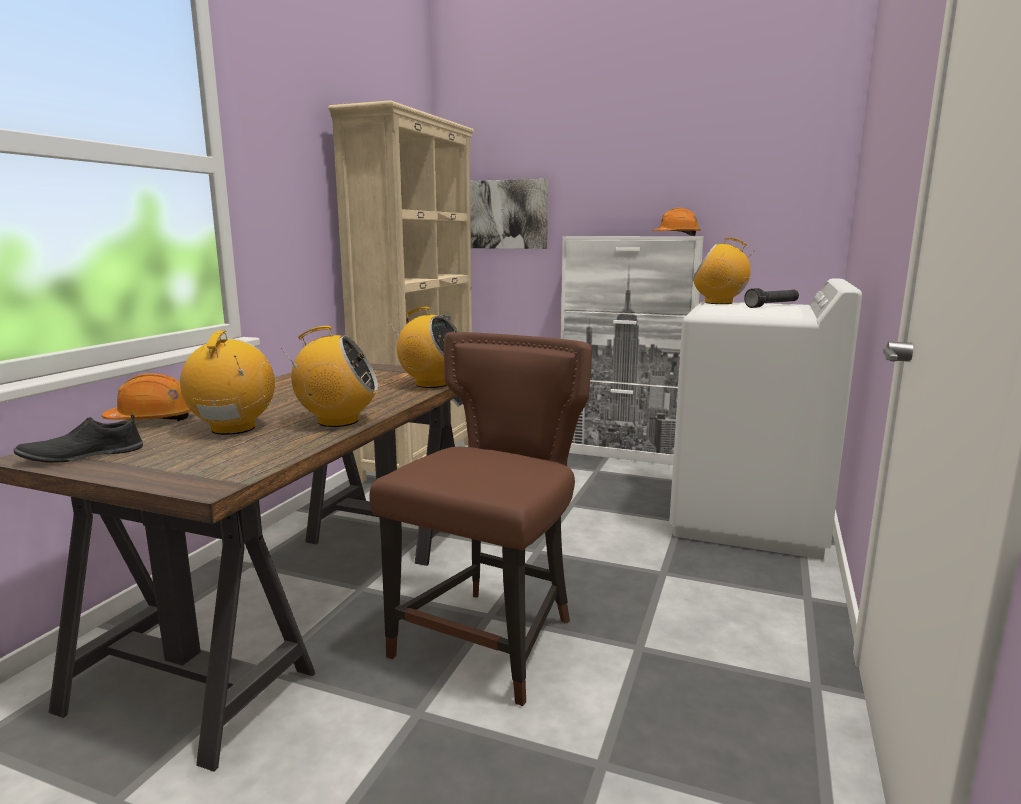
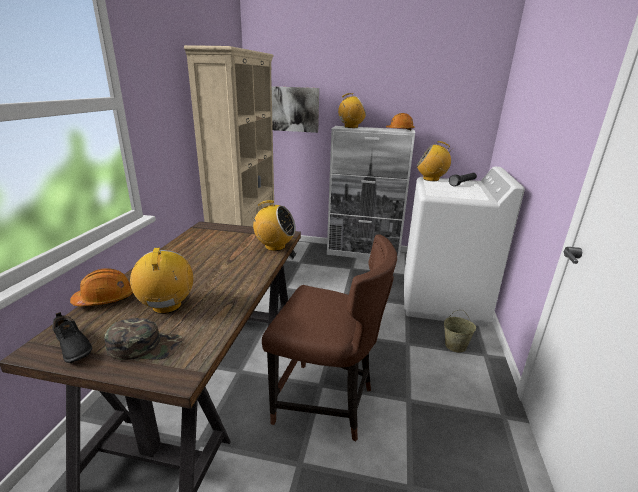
camera: 10 degrees left, 10 degrees up
(82, 455) = (72, 347): black shoe -> black shoe turned 90 degrees counterclockwise
(180, 459) = (145, 346): none -> green cap
(337, 421) = (233, 293): radio -> radio (351, 127)
(491, 639) = (326, 403): brown chair -> brown chair turned 90 degrees clockwise
(753, 581) = (456, 345): none -> beige bucket

